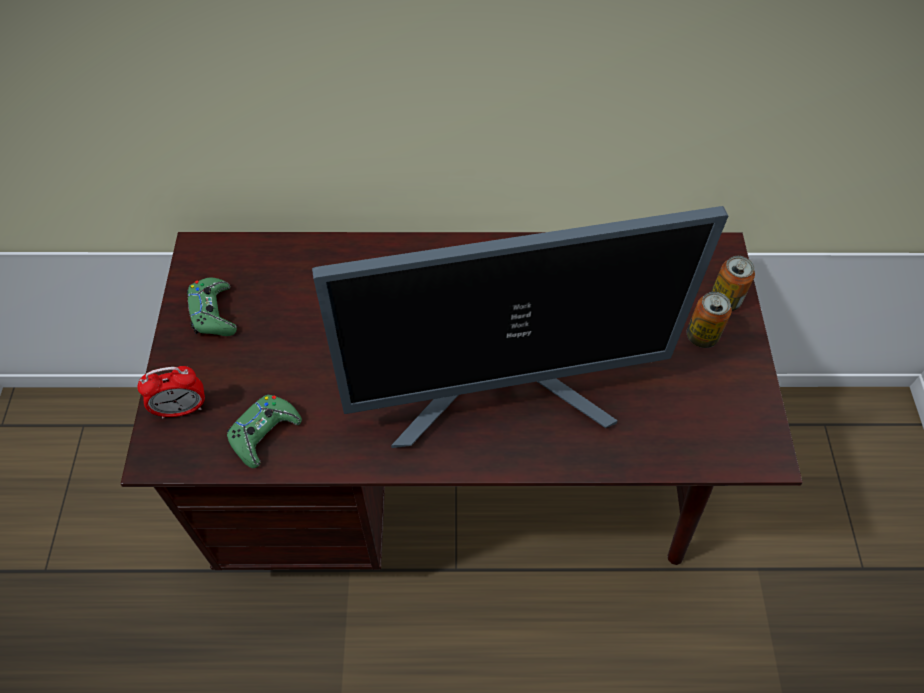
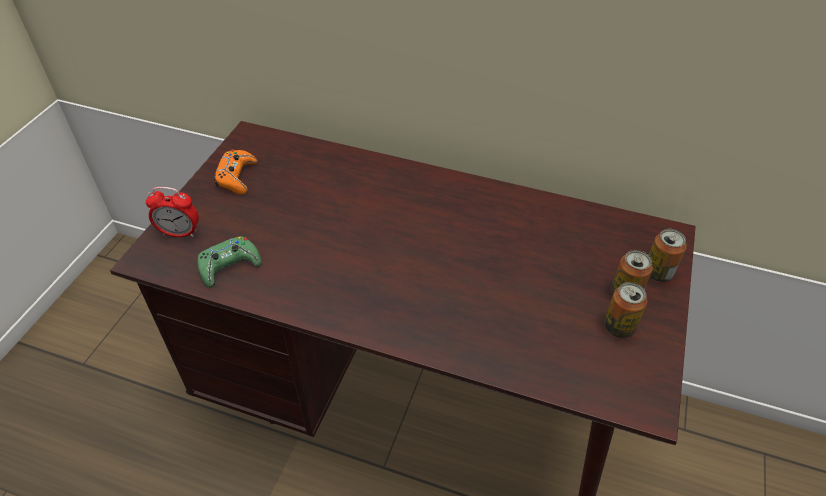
camera: 20 degrees right, 10 degrees down
(213, 313) = (237, 177): green game controller -> orange game controller
(504, 394) = (431, 291): monitor -> none
(708, 376) = (618, 327): none -> can

